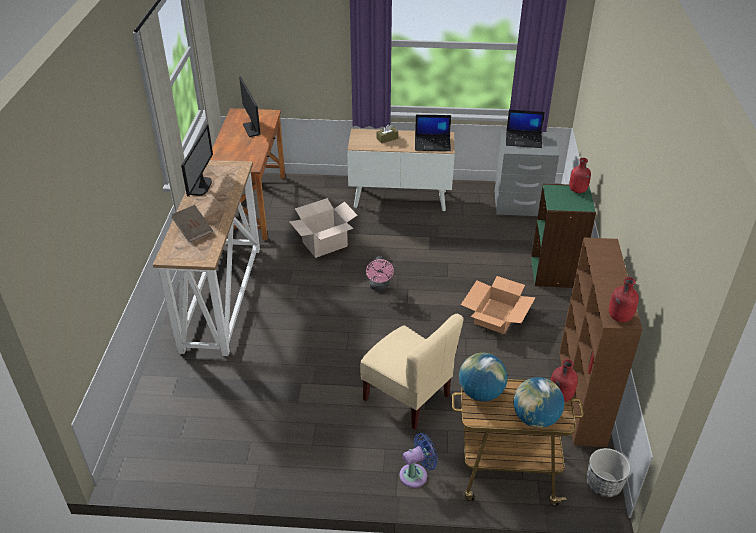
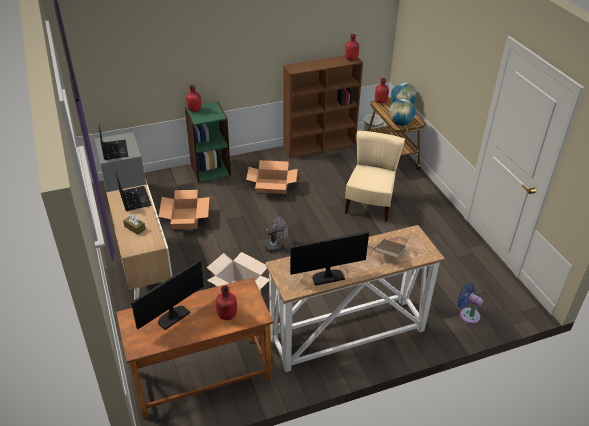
camera: 115 degrees left, 0 degrees up
(230, 151) = (226, 315): none -> red bottle
(379, 287) = (276, 246): pink fan -> grey fan
(416, 474) = (419, 188): blue fan -> blue fan (467, 314)
(464, 235) = (185, 218): none -> cardboard box

